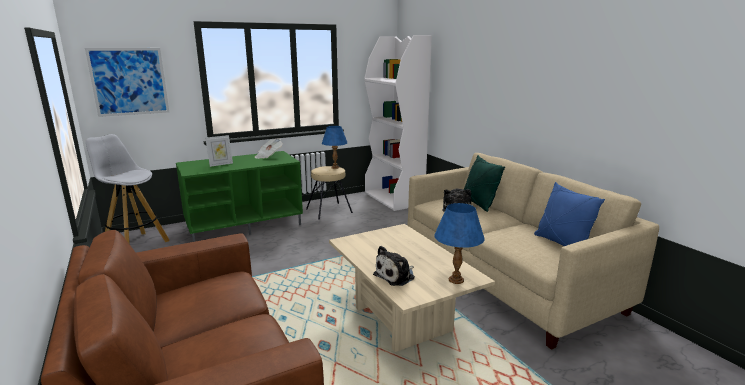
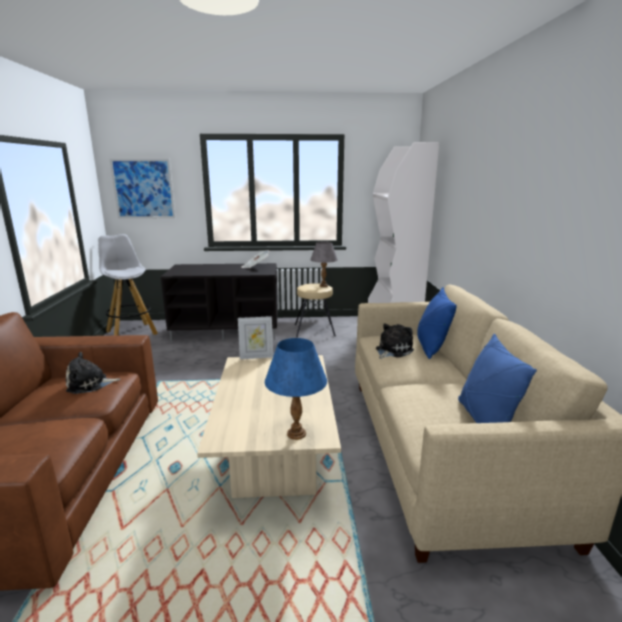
camera: 25 degrees right, 0 degrees up
(220, 164) = (205, 269): picture frame -> picture frame (256, 356)
(245, 225) = (227, 331): green tv stand -> black tv stand
(335, 167) = (323, 286): blue table lamp -> grey table lamp
(396, 276) = (239, 411): plush toy -> plush toy (90, 384)
(478, 204) = (431, 348): green pillow -> blue pillow

